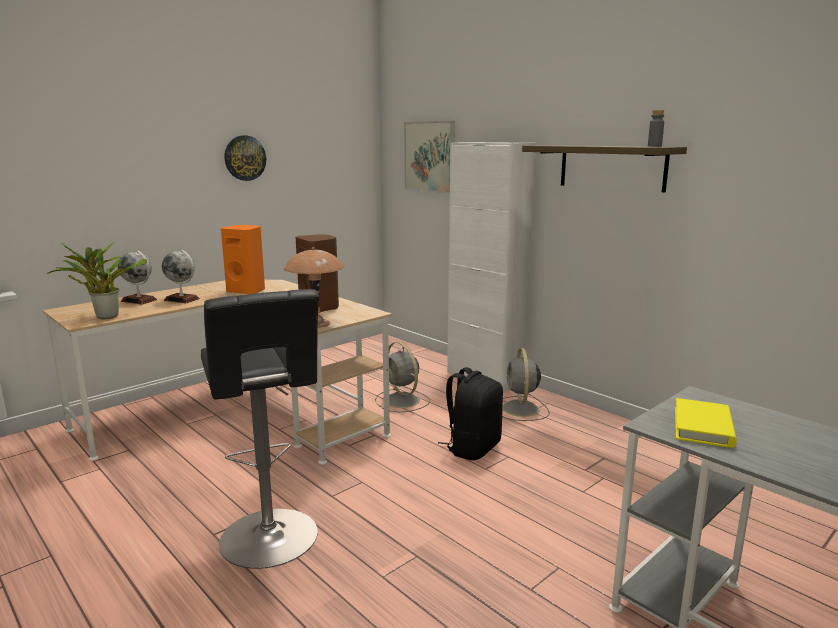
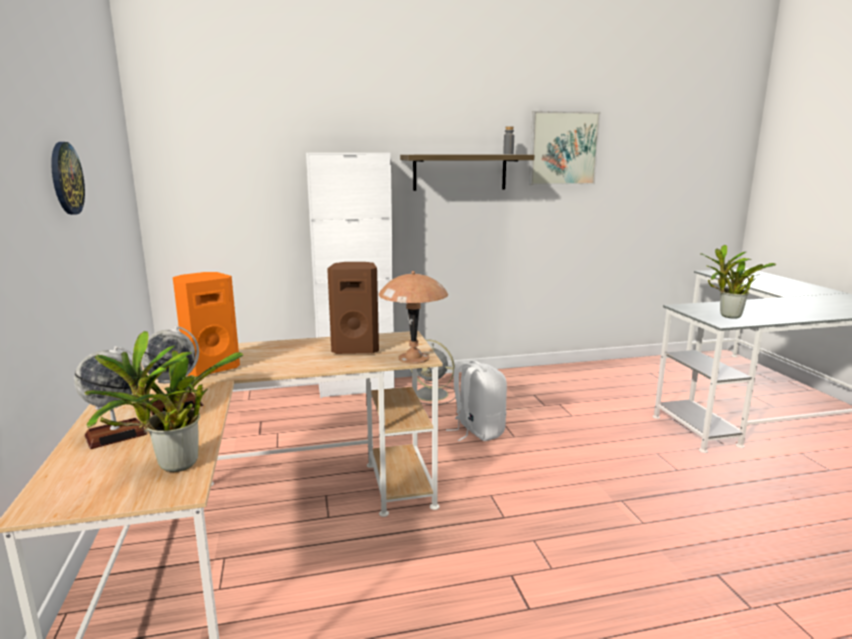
camera: 60 degrees left, 0 degrees up
(271, 541) = (563, 570): black stool -> none
(402, 401) = (352, 434): grey fan -> none
(429, 157) = (233, 170): picture -> picture (563, 148)
(472, 448) = (477, 431): black backpack -> white backpack
(703, 427) = (727, 316): yellow book -> potted plant

